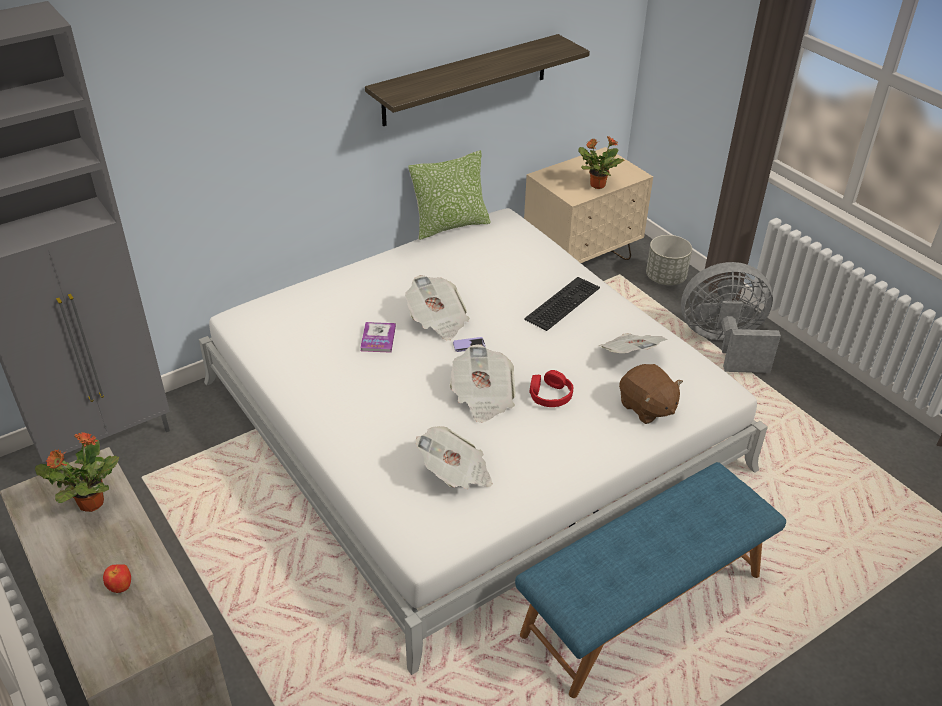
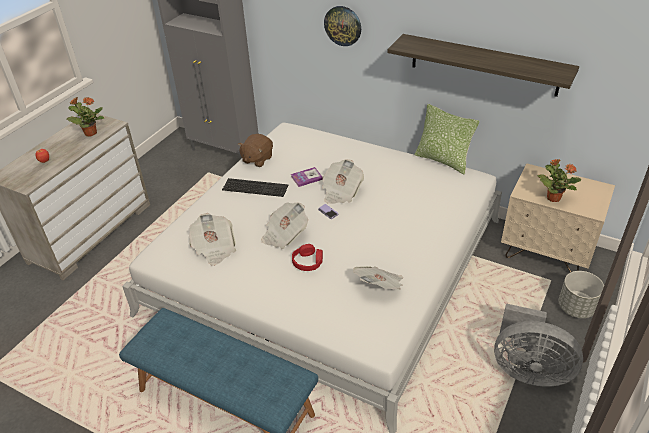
camera: 65 degrees right, 0 degrees up
(276, 114) = (343, 25): none -> wall clock
(561, 302) = (409, 235): keyboard -> keyboard (256, 187)
(646, 408) = (329, 311): brown plush toy -> brown plush toy (257, 159)
(723, 344) = (528, 370): grey fan -> grey fan turned 135 degrees clockwise

